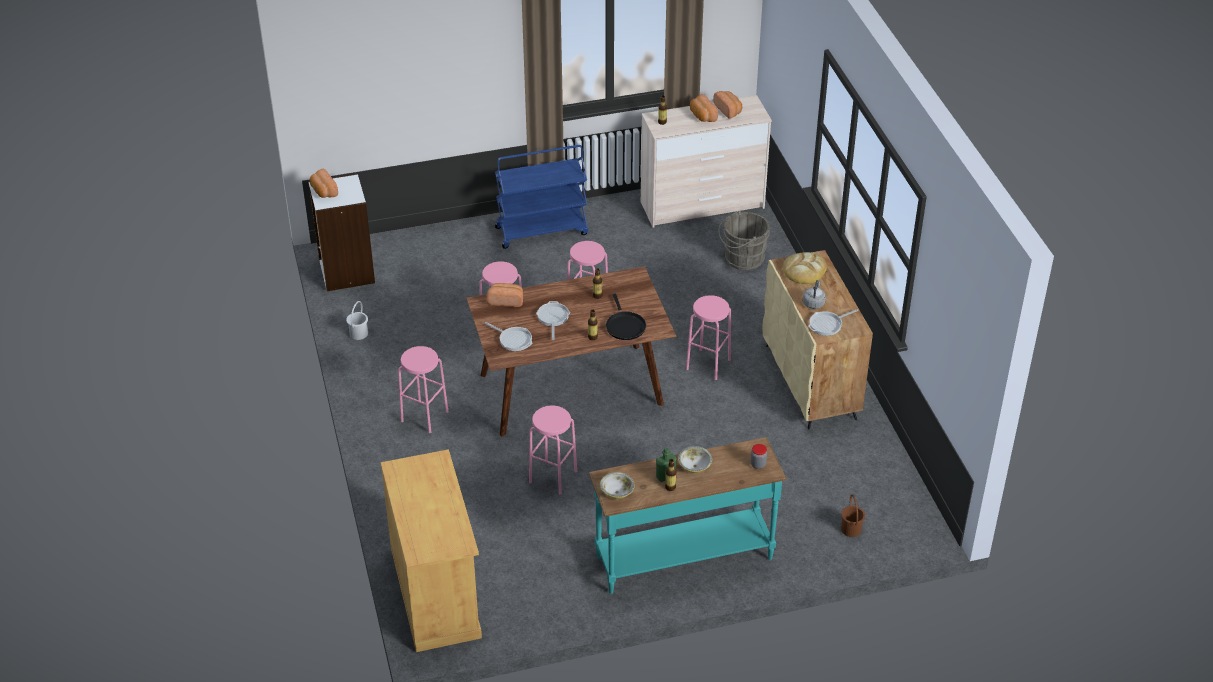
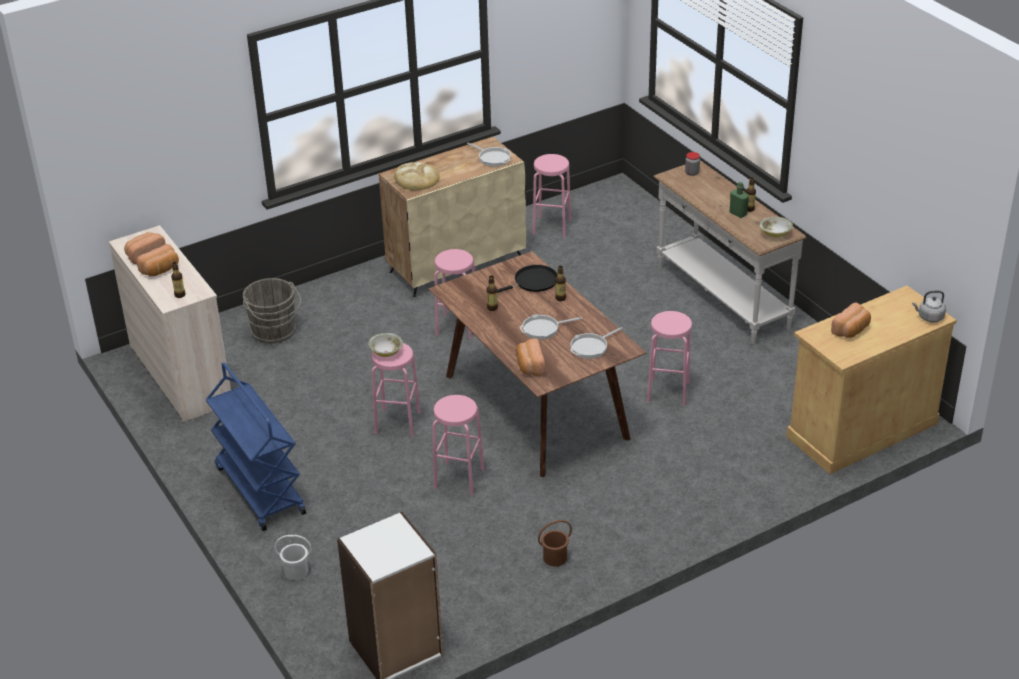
camera: 105 degrees left, 5 degrees down
(323, 191) = (390, 559): bread -> bread (851, 330)
(358, 333) = (514, 599): white bucket -> white bucket (296, 572)
(424, 416) = (629, 502): pink stool -> pink stool (551, 227)
(513, 339) = (591, 347): frying pan -> frying pan turned 150 degrees counterclockwise
(683, 556) = (721, 298): turquoise console table -> white console table
(694, 466) = (715, 202): bowl -> bowl (386, 352)
(813, 303) = (464, 168): grey kettle -> grey kettle (929, 317)
(851, 529) = (635, 221): brown bucket -> brown bucket (554, 557)

